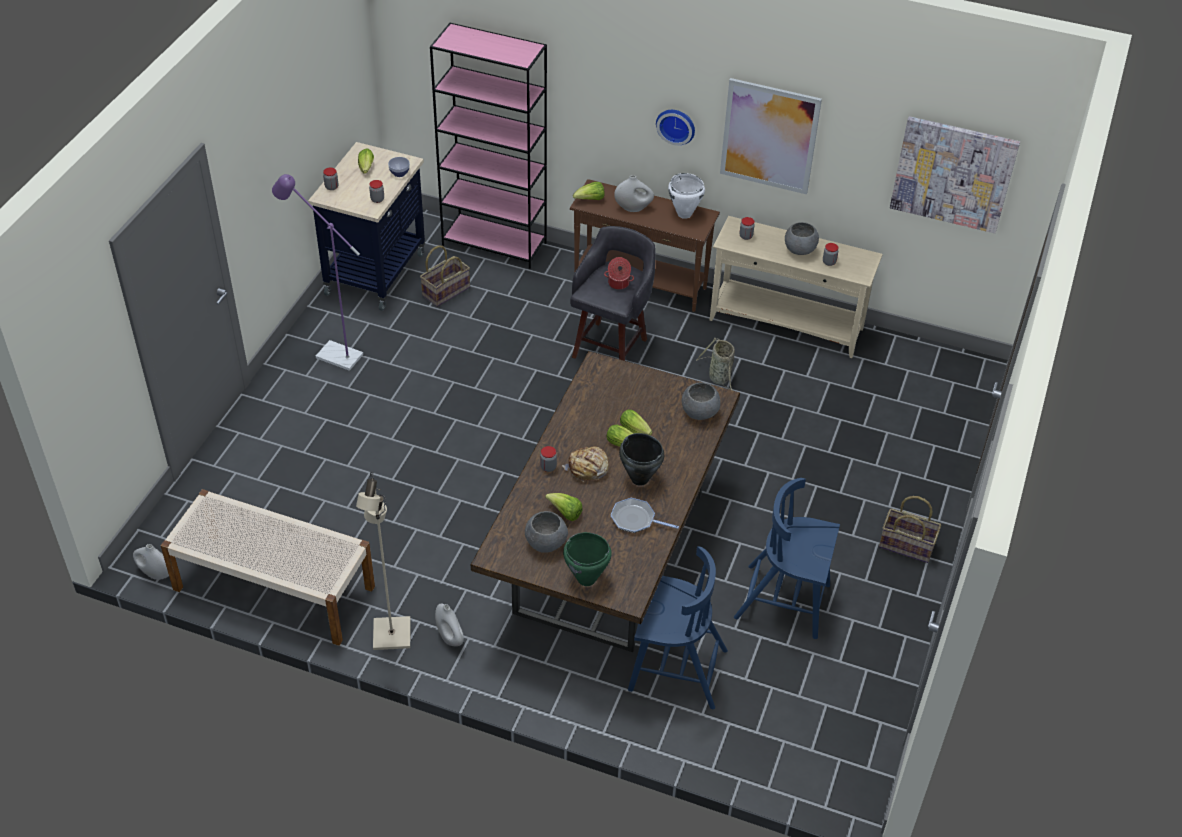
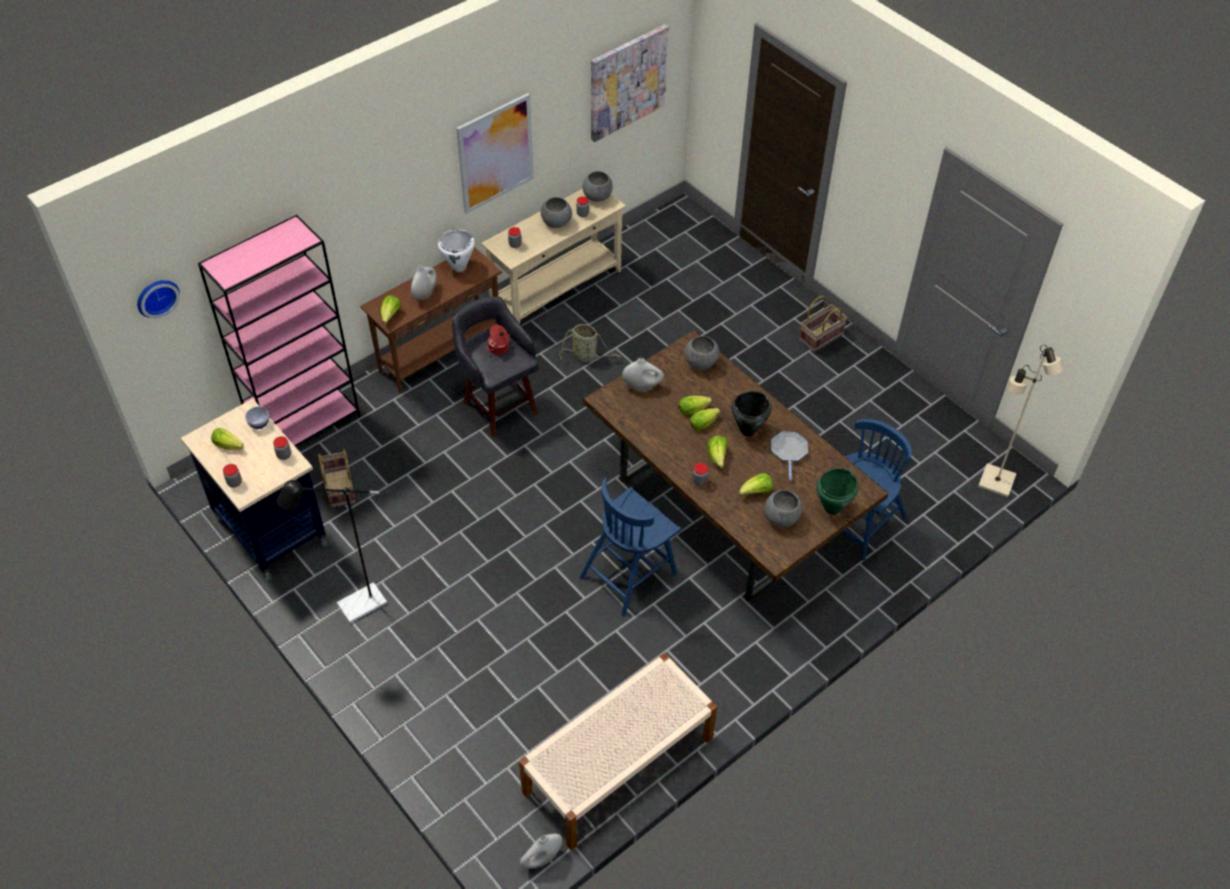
camera: 60 degrees left, 5 degrees up
(332, 354) = (354, 608): purple floor lamp -> black floor lamp
(392, 634) = (721, 694): beige floor lamp -> beige floor lamp (996, 481)
(450, 637) = (748, 654): white vase -> white vase (642, 387)
(588, 469) = (717, 457): bread -> lettuce
(635, 519) = (788, 452): frying pan -> frying pan turned 135 degrees clockwise
(676, 125) = (421, 201): wall clock -> wall clock (156, 296)
(785, 602) = (832, 429): blue chair -> blue chair (629, 573)
(862, 262) = (597, 196): none -> grey bowl

